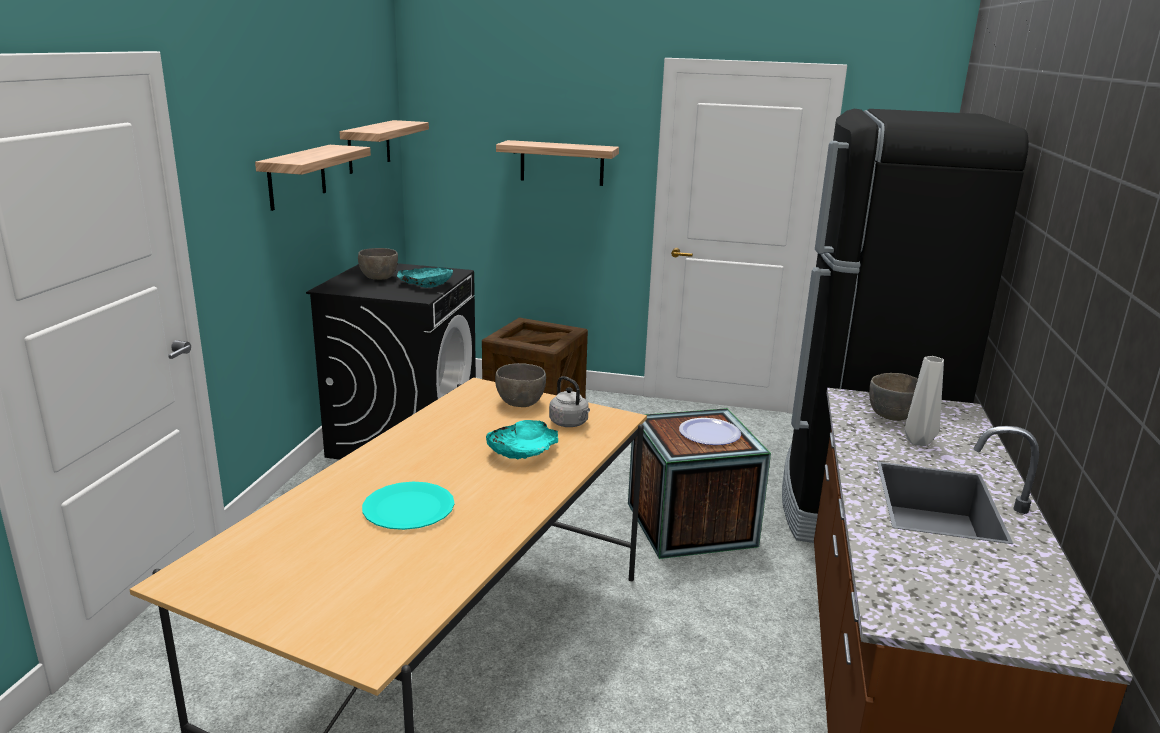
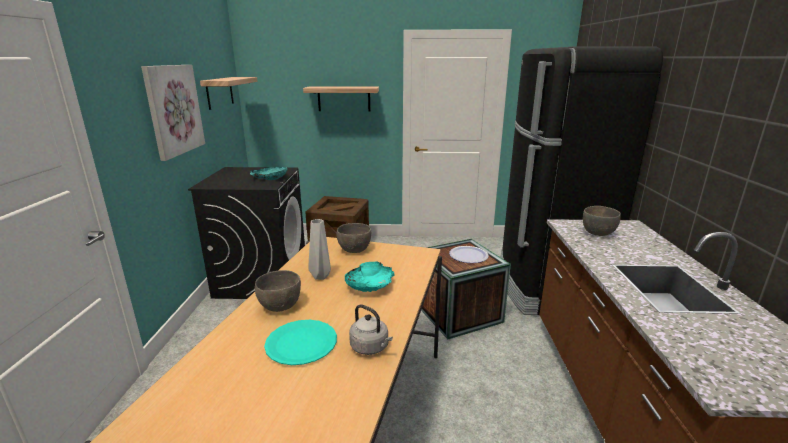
camera: 10 degrees left, 0 degrees up
(297, 176) = (173, 110): shelf -> picture
(378, 278) = (236, 177): grey bowl -> grey bowl (280, 306)
(570, 423) = (393, 260): grey kettle -> grey kettle (371, 347)
(916, 441) = (624, 248): grey vase -> grey vase (319, 276)

